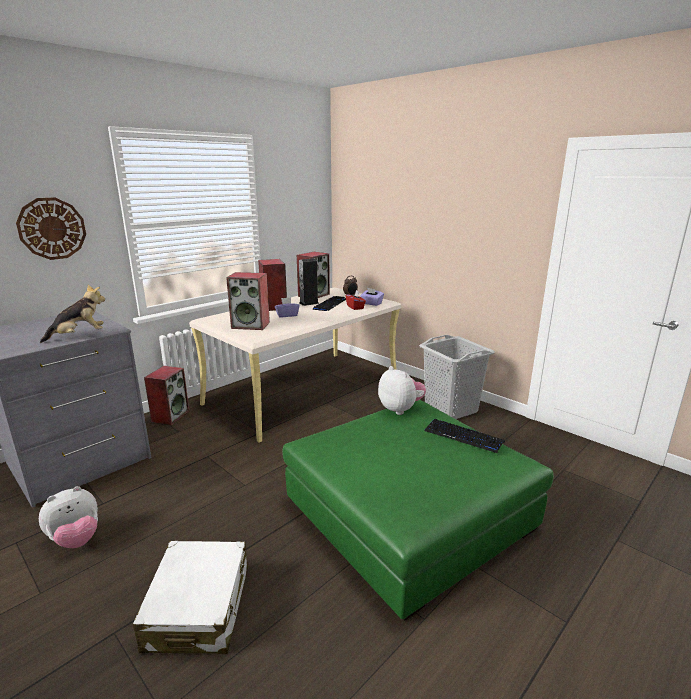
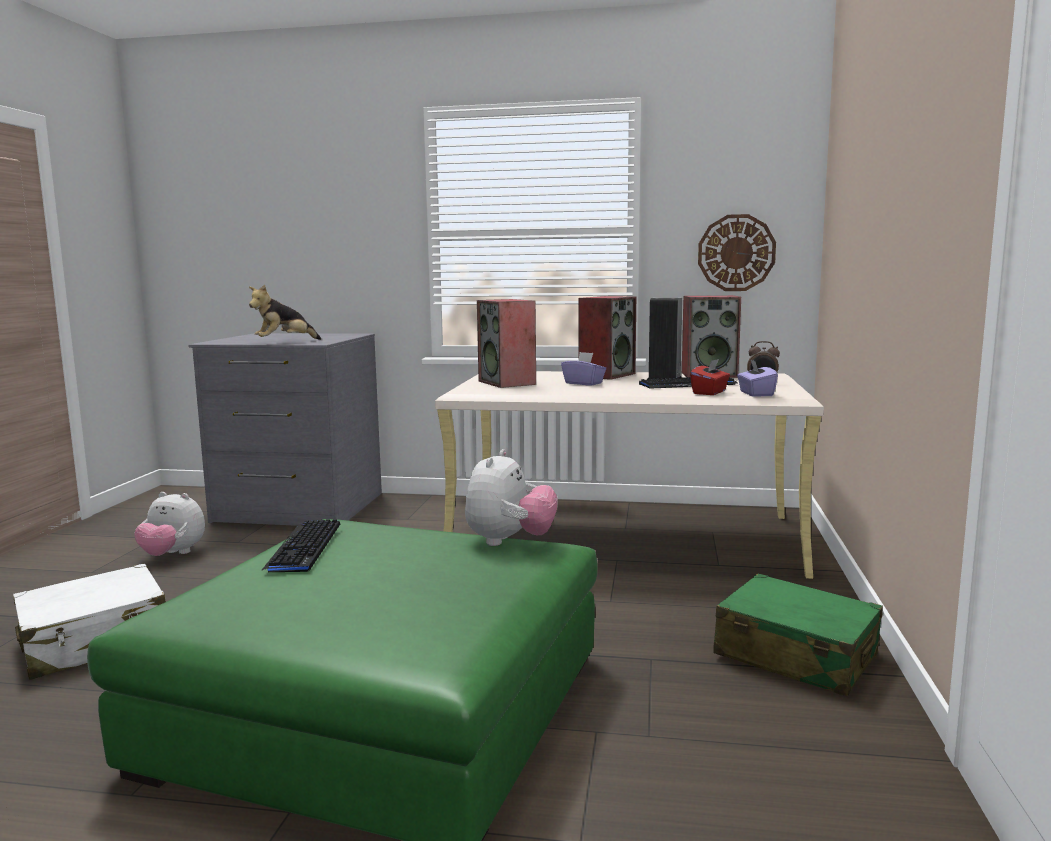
camera: 55 degrees right, 10 degrees down
(52, 228) = (347, 231): wall clock -> wall clock (736, 253)
(79, 336) = (284, 342): plush toy -> plush toy turned 120 degrees clockwise
(170, 416) = (434, 504): speaker -> none
(450, 409) = (795, 655): grey laundry basket -> green suitcase
(463, 436) = (466, 596): keyboard -> keyboard (304, 547)

